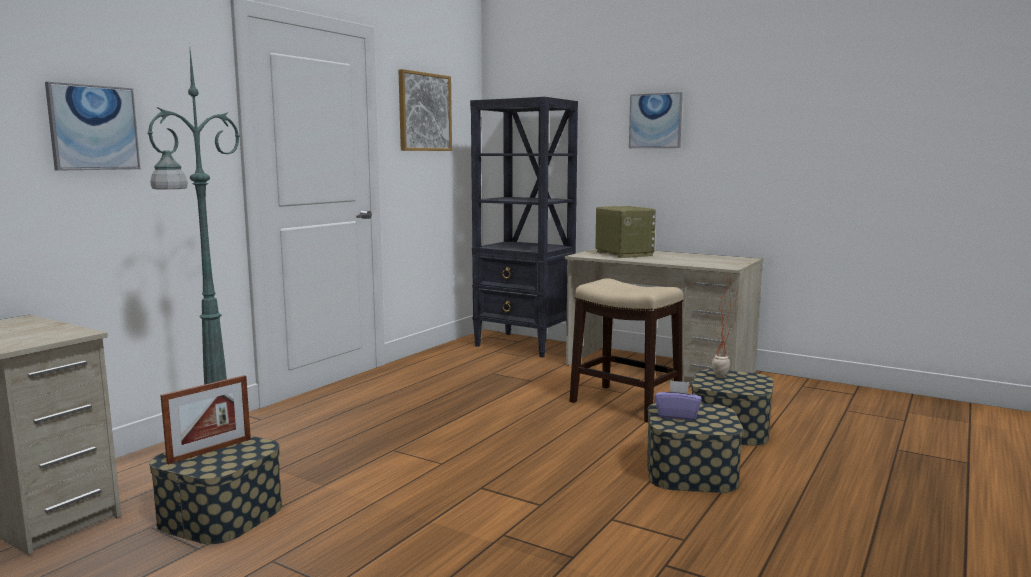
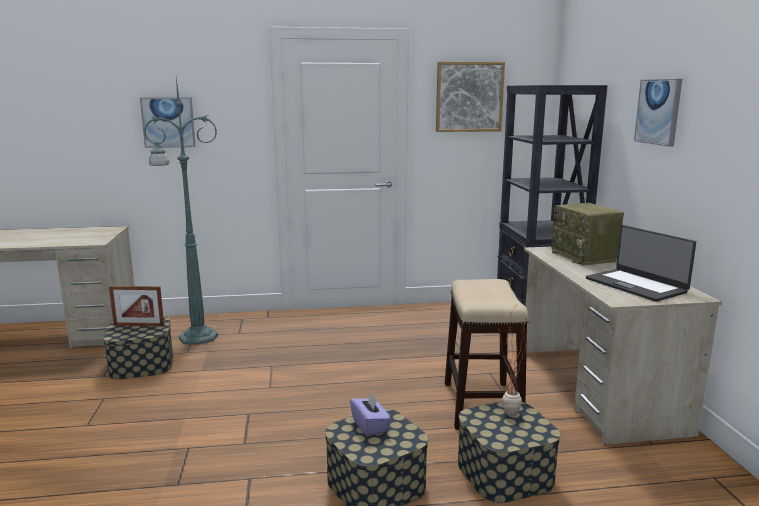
camera: 50 degrees right, 5 degrees up
(623, 254) = (585, 257): radio -> radio turned 135 degrees clockwise
(705, 260) = (636, 285): none -> laptop

